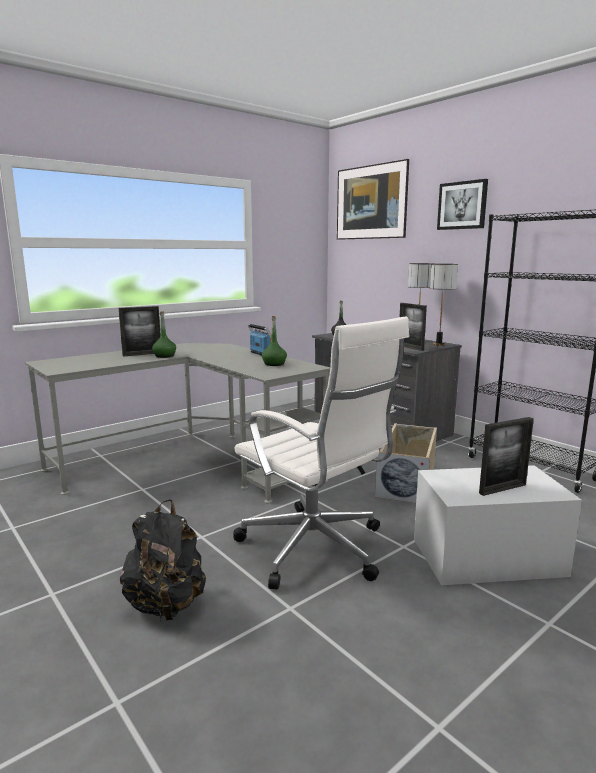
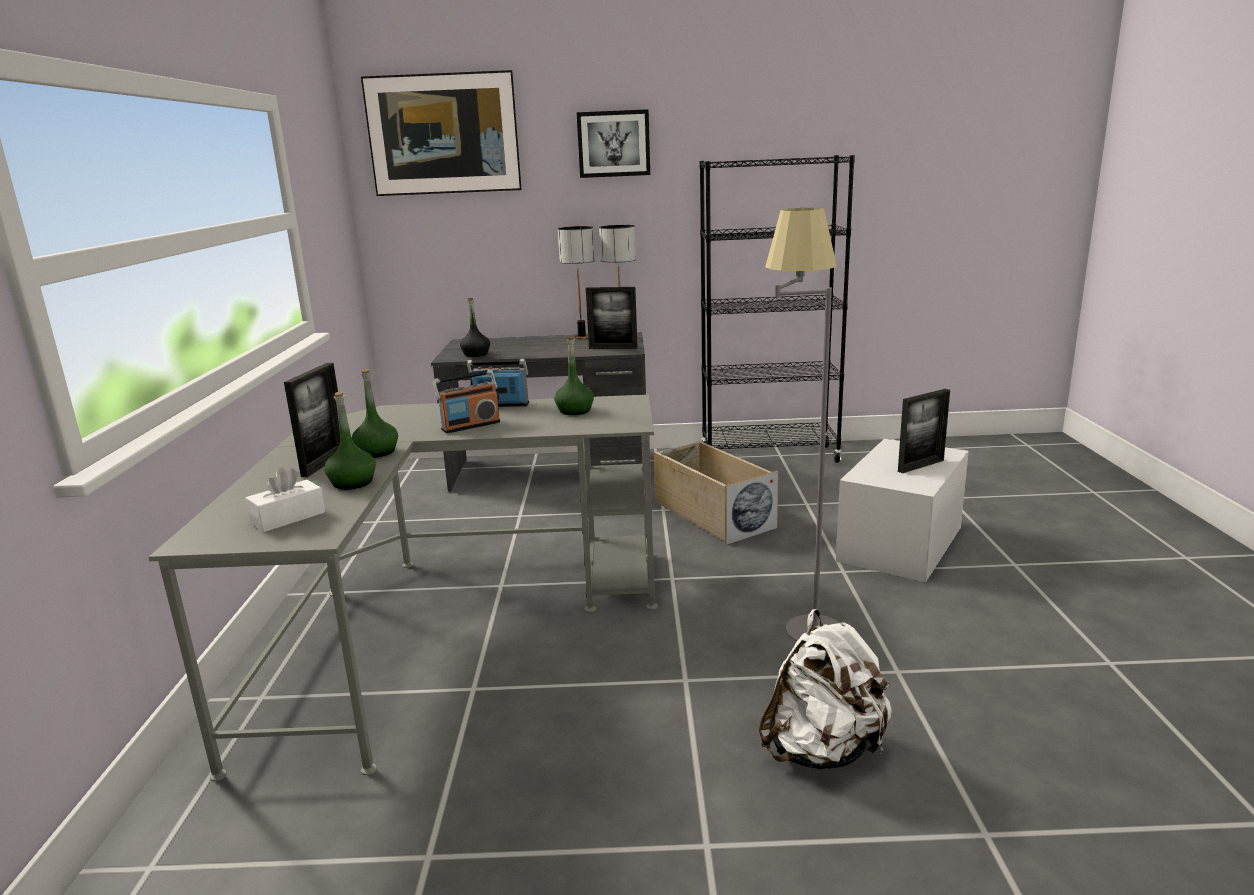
camera: 50 degrees left, 5 degrees up
(75, 364) = (288, 517): none -> white tissue box
(122, 361) = (353, 483): none -> green bottle
(167, 605) = (823, 750): black backpack -> white backpack
(221, 357) = (470, 426): none -> radio
(315, 549) = (799, 617): white office chair -> grey floor lamp
(502, 489) = (921, 466): picture frame -> picture frame turned 45 degrees clockwise

